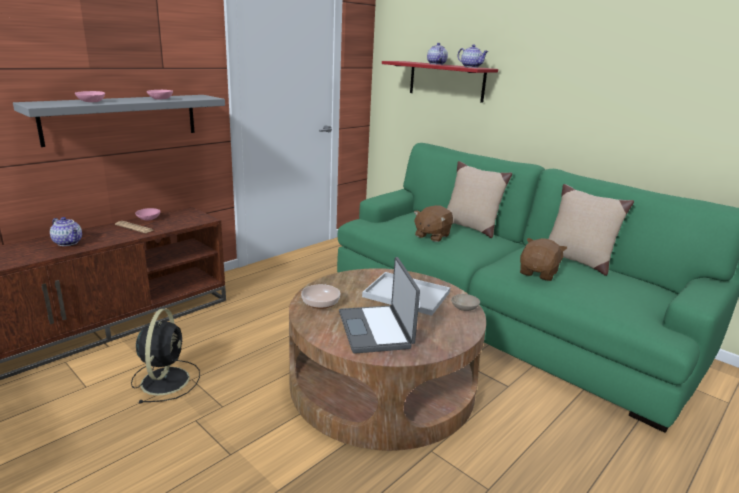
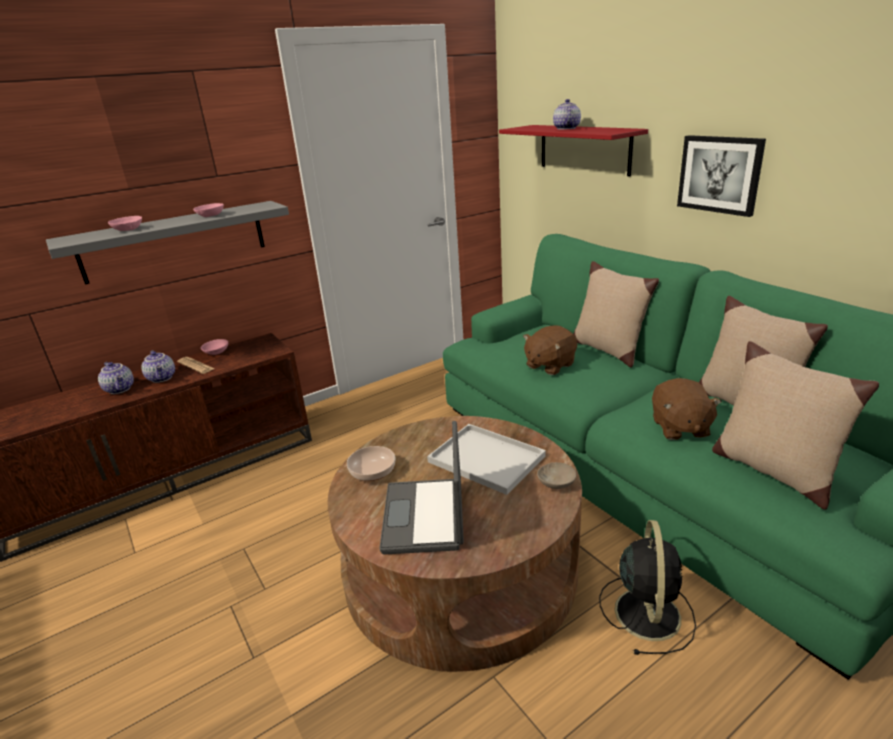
camera: 15 degrees right, 5 degrees up
(166, 379) = (216, 547): black fan -> black fan (647, 611)
(471, 67) = (610, 130): teapot -> teapot (162, 378)
(539, 273) = (679, 428): brown plush toy -> brown plush toy turned 135 degrees clockwise
(550, 103) = (720, 174): none -> picture
(608, 296) = (773, 470): none -> beige pillow

